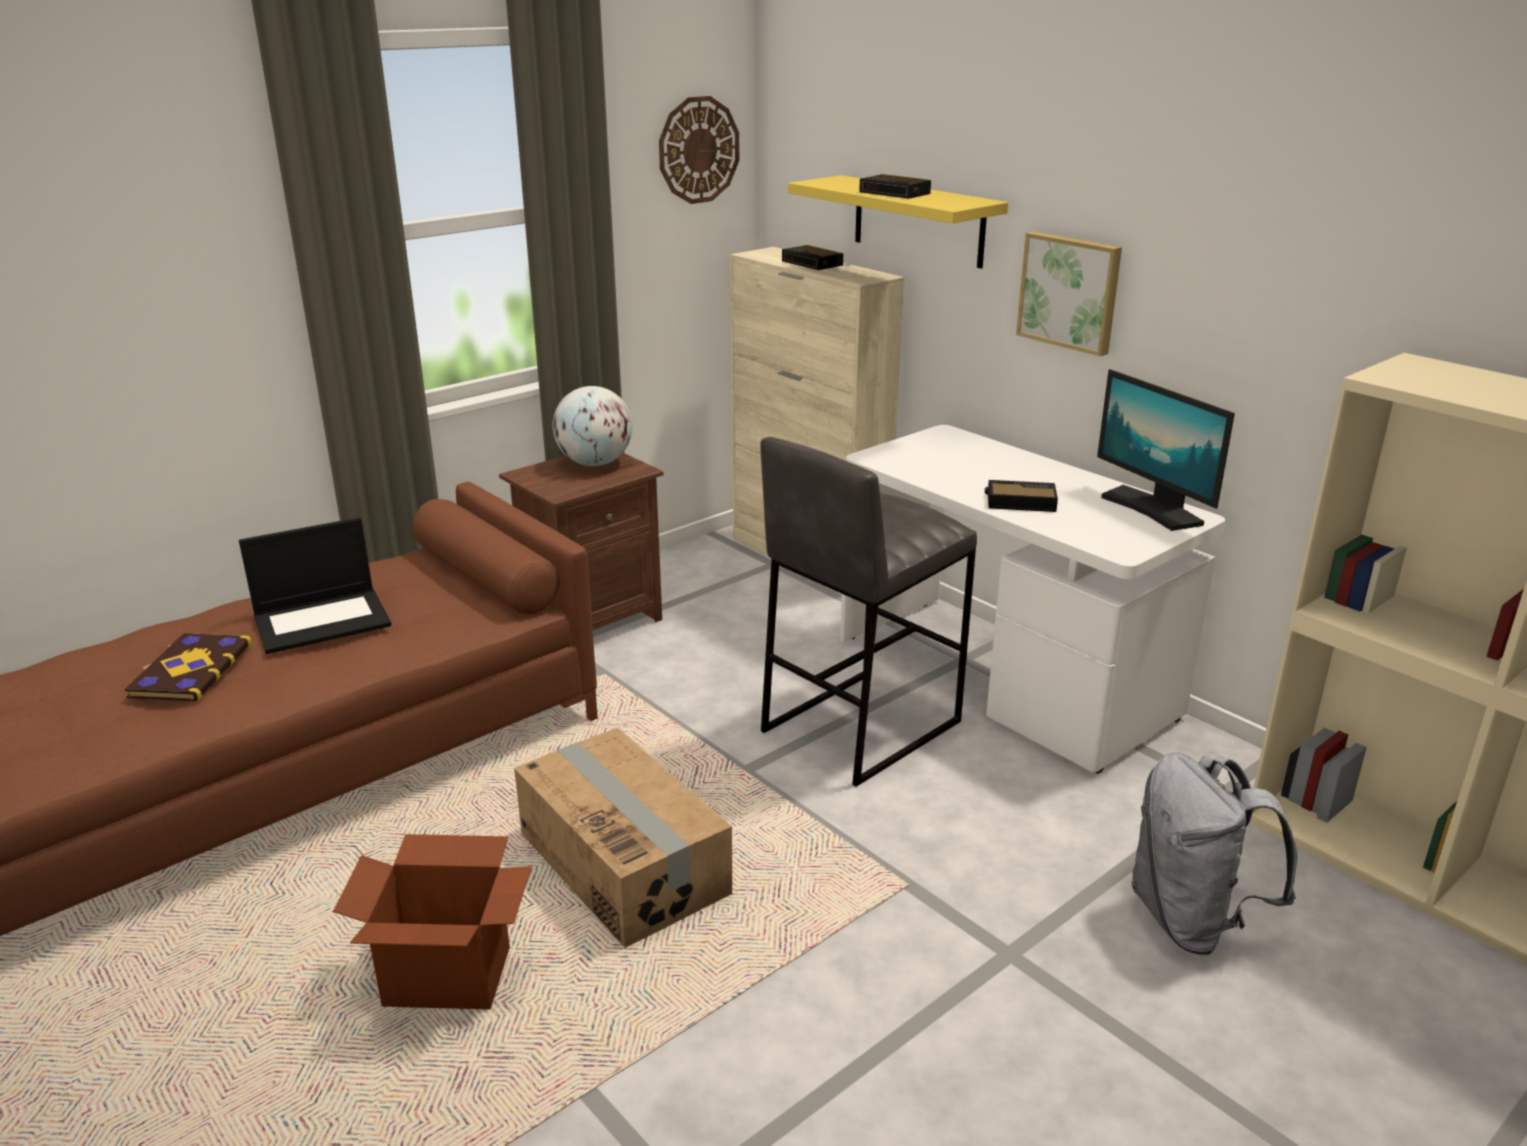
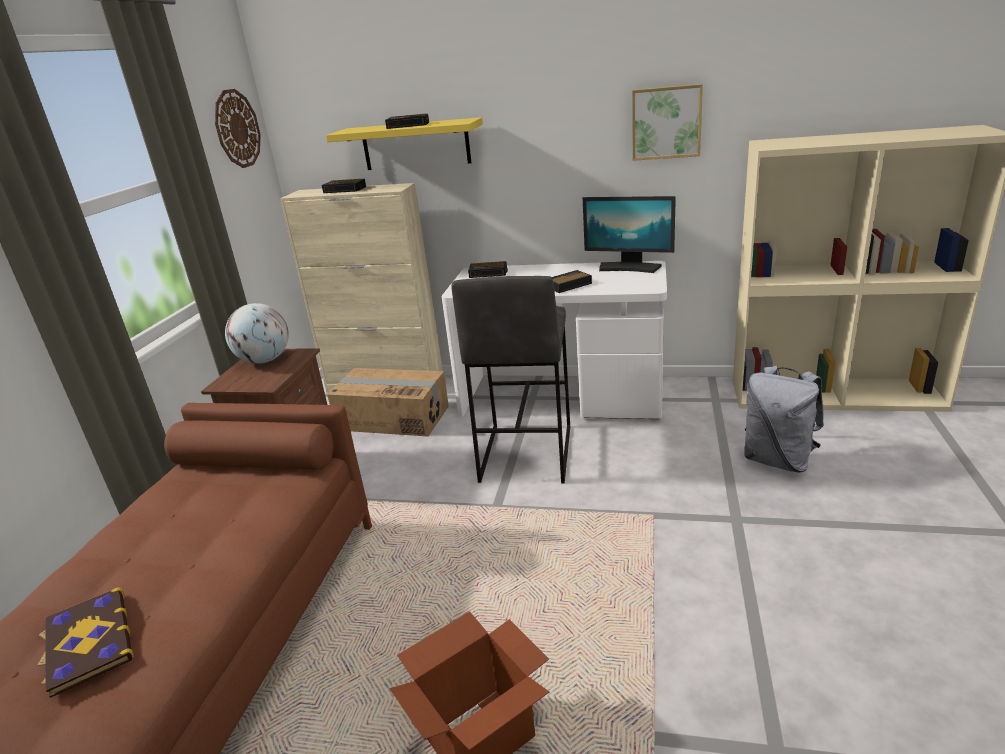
camera: 35 degrees left, 0 degrees up
(323, 620) = (167, 545): laptop -> none
(624, 863) = (498, 596): cardboard box -> cardboard box (393, 417)
(956, 444) = (489, 273): none -> alarm clock
(1070, 292) = (537, 161): picture -> picture (666, 122)

